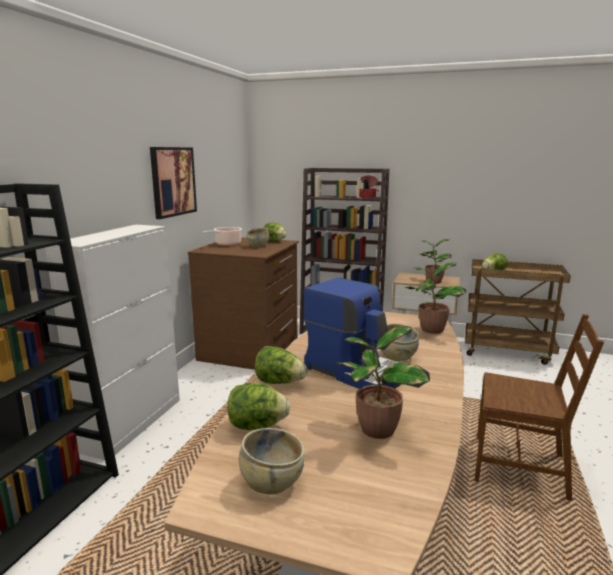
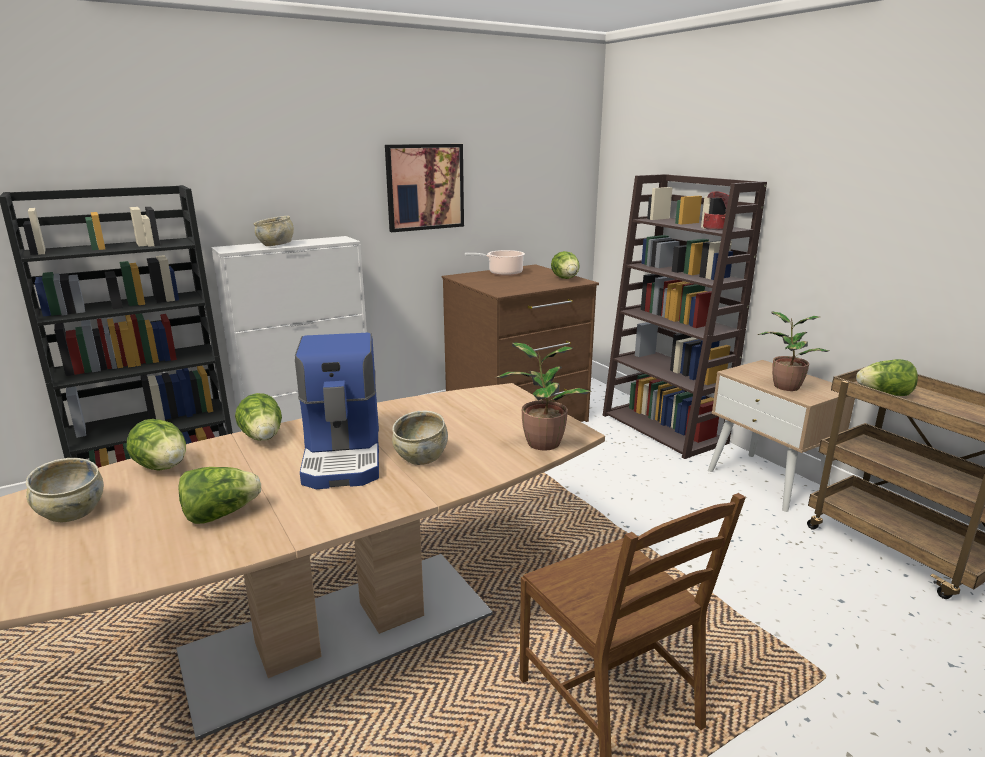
camera: 40 degrees right, 5 degrees up
(258, 246) = (529, 281): beige bowl -> beige bowl (276, 245)
(375, 430) = (220, 514): potted plant -> lettuce

